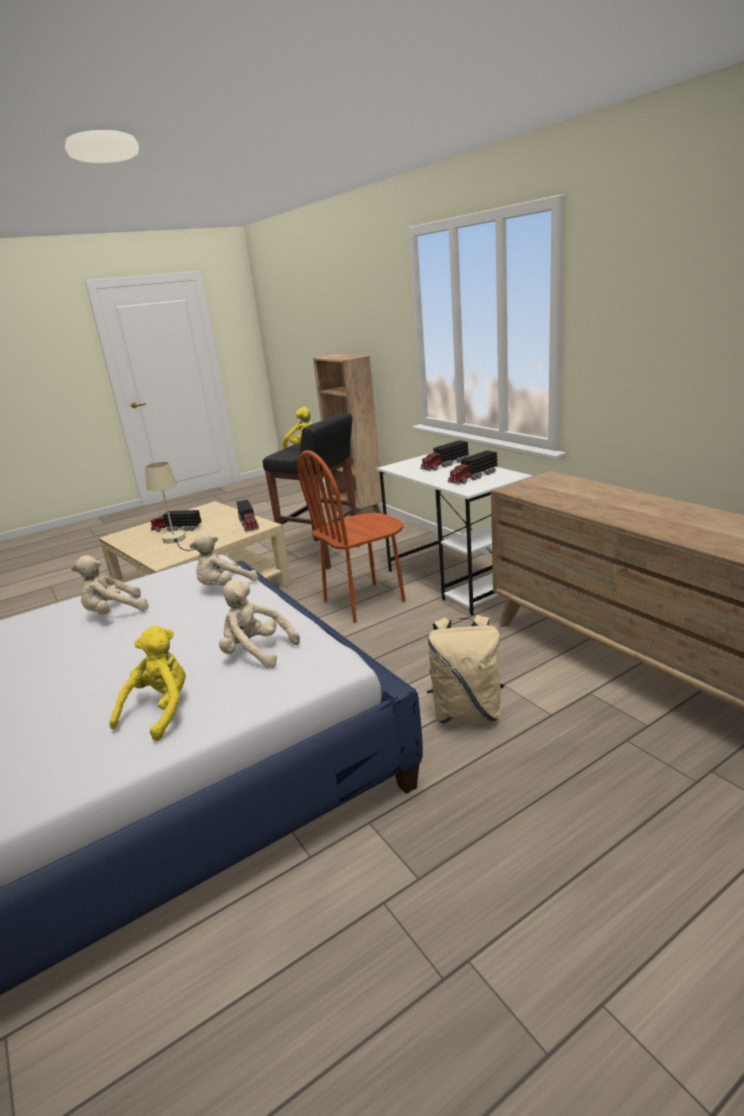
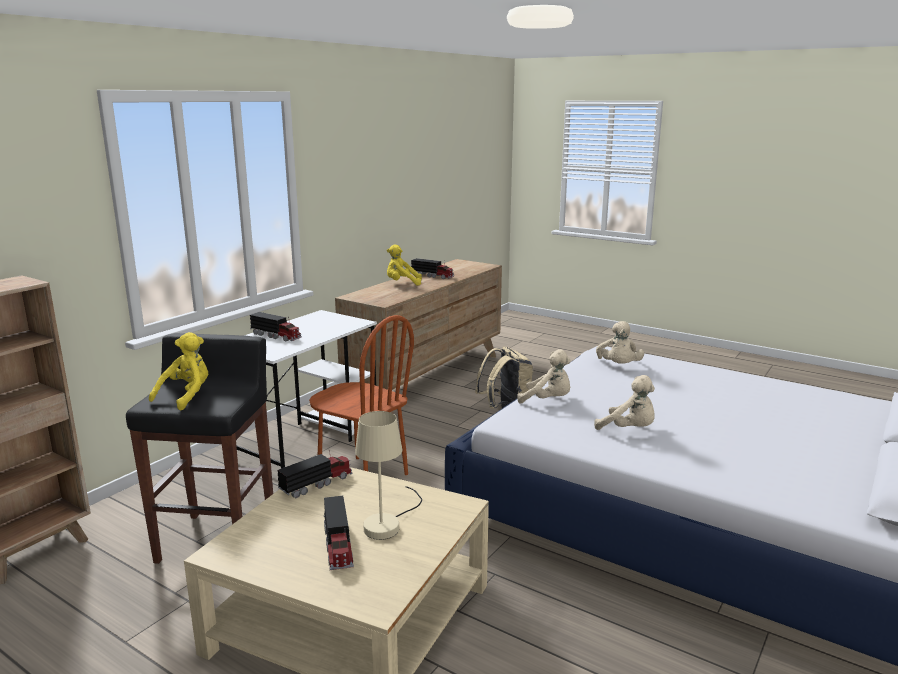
camera: 115 degrees left, 5 degrees down
(161, 711) = (692, 375): yellow plush toy -> yellow plush toy (402, 283)
(472, 477) = (323, 324): toy truck -> toy truck (433, 276)

